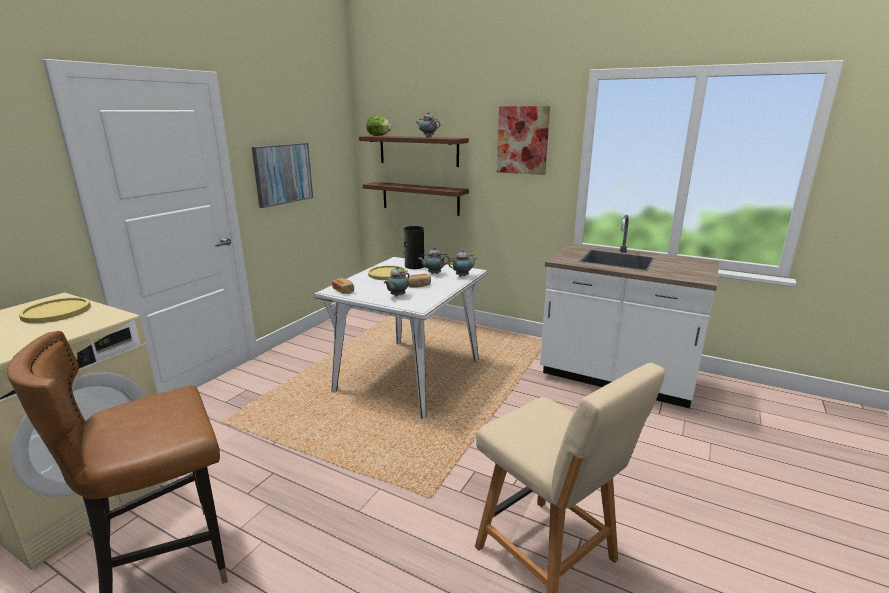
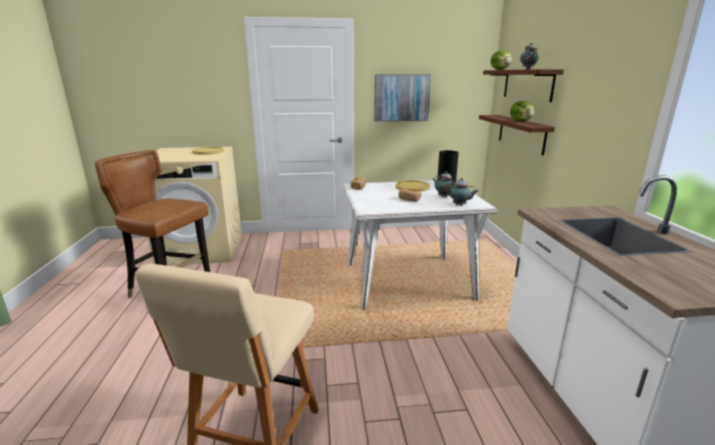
camera: 55 degrees right, 0 degrees up
(397, 296) = (376, 200): teapot -> none
(427, 187) = (521, 121): none -> lettuce
(522, 140) = (608, 69): picture -> none

